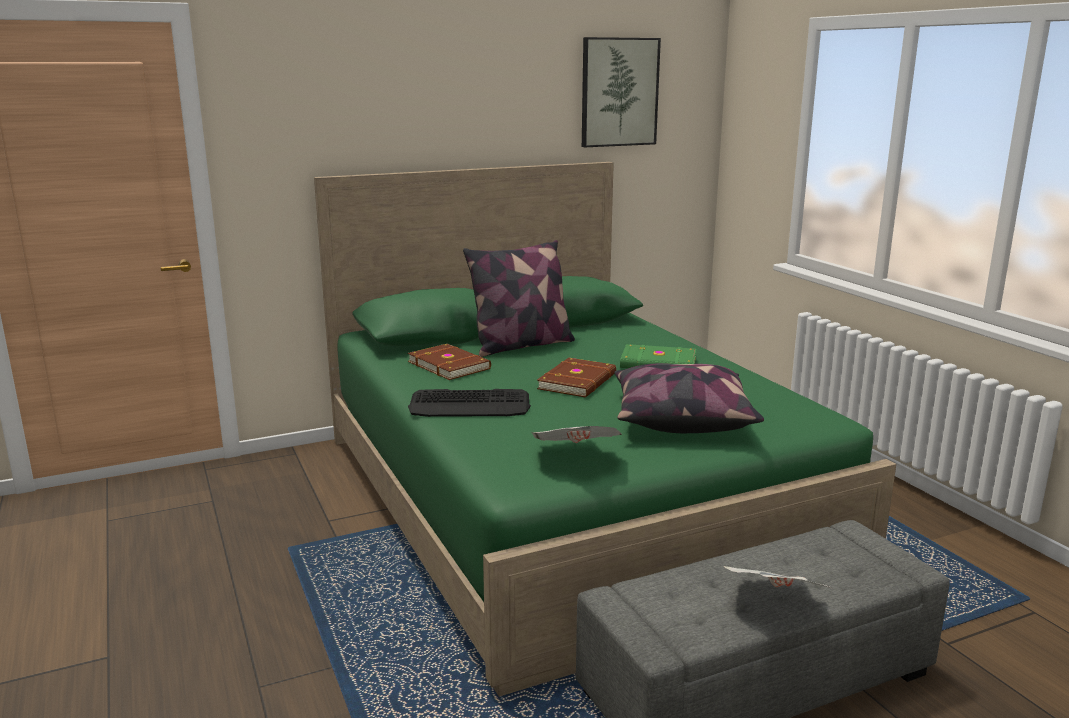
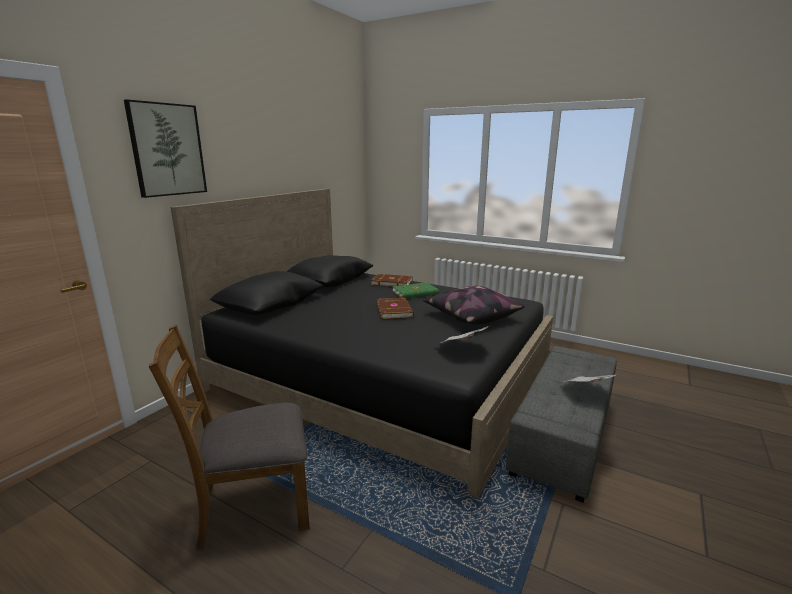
camera: 35 degrees left, 0 degrees up
(250, 586) = (253, 506): none -> brown chair
(449, 365) = (311, 318): brown book -> brown book (392, 282)
(470, 405) = (362, 337): keyboard -> none
(521, 345) = (332, 298): pillow -> none
(566, 499) = (380, 381): green bed -> black bed
(619, 92) = (326, 148): picture -> picture (167, 150)

